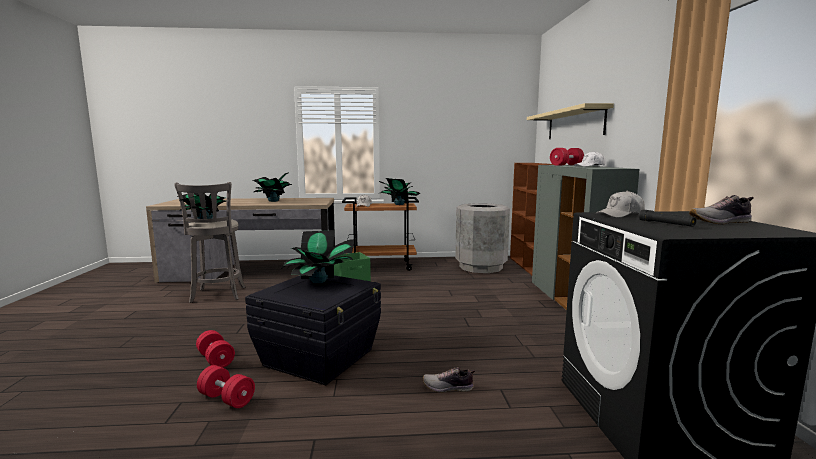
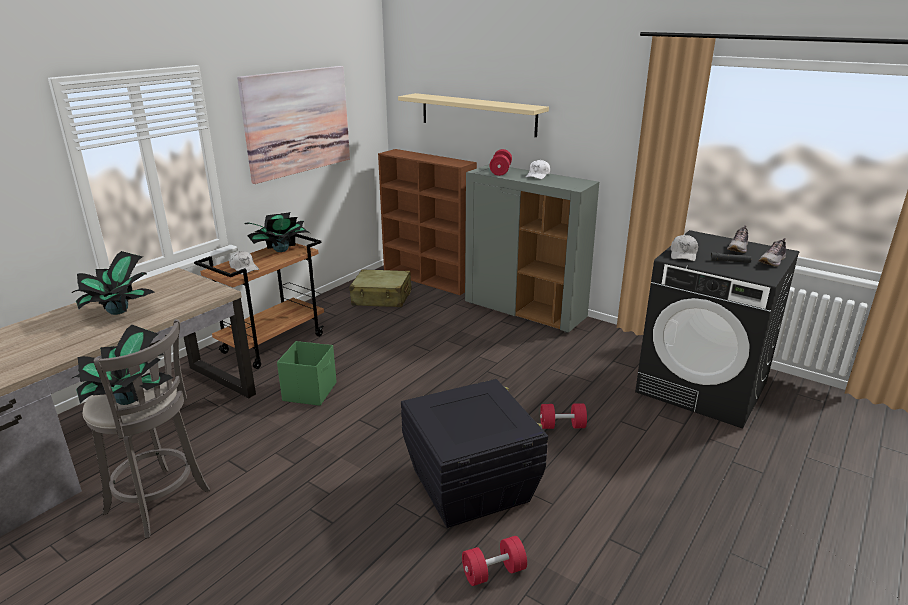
camera: 50 degrees left, 15 degrees up
(216, 360) = (391, 558): red dumbbell -> red dumbbell (562, 426)
(319, 281) = (450, 406): potted plant -> none
(447, 131) = (297, 122): none -> picture
(448, 388) = (596, 441): shoe -> shoe (772, 261)
(481, 267) = (382, 298): grey trash can -> beige suitcase

